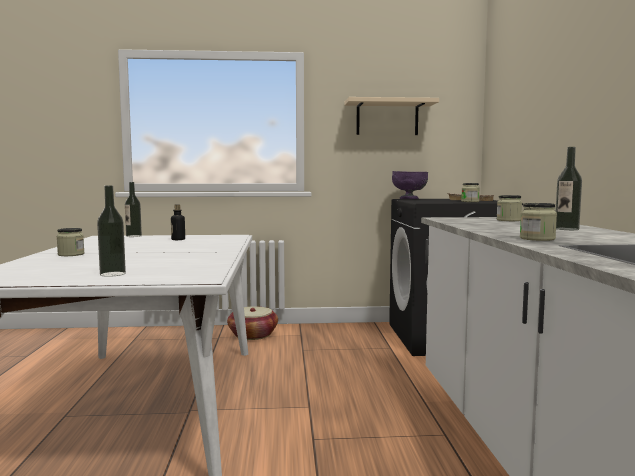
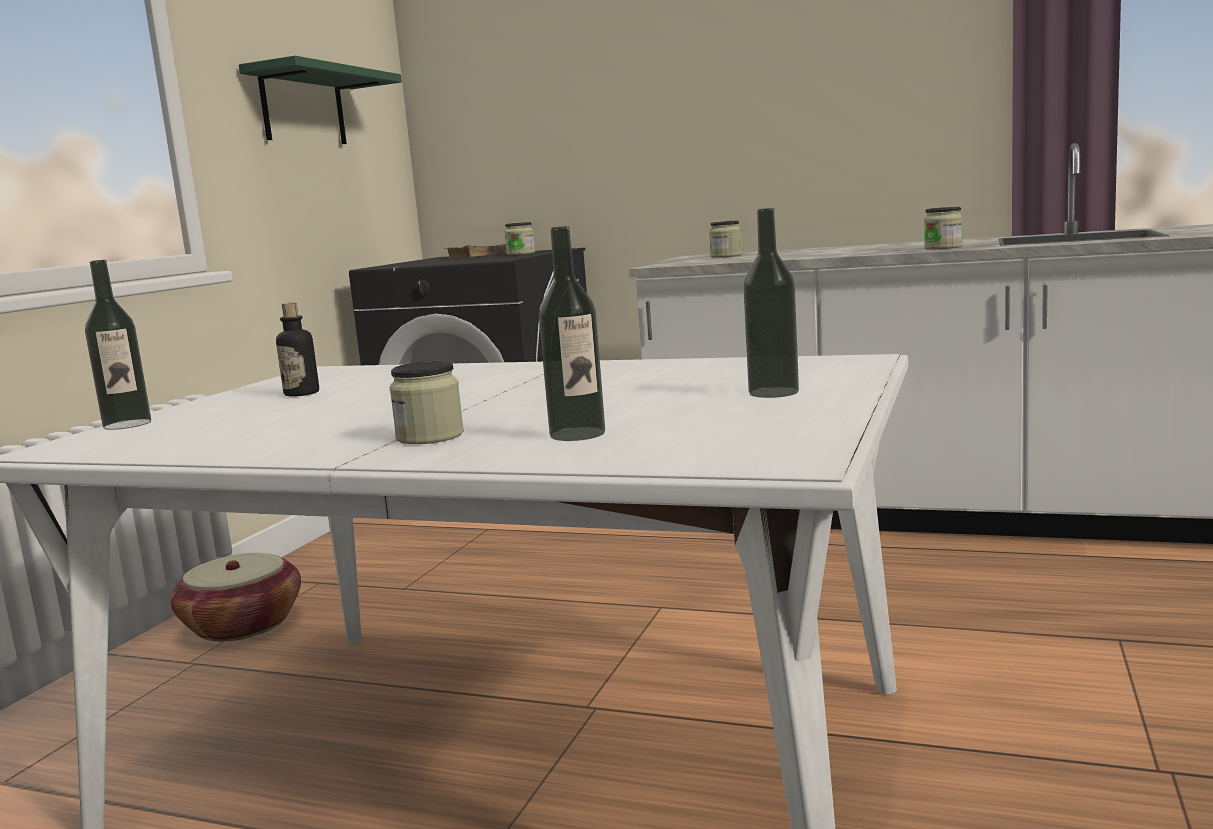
camera: 65 degrees left, 5 degrees up
(387, 118) = (303, 108): beige shelf -> green shelf
(409, 199) = (391, 265): purple bowl -> none
(566, 229) = (851, 248): bottle -> bottle (577, 434)

